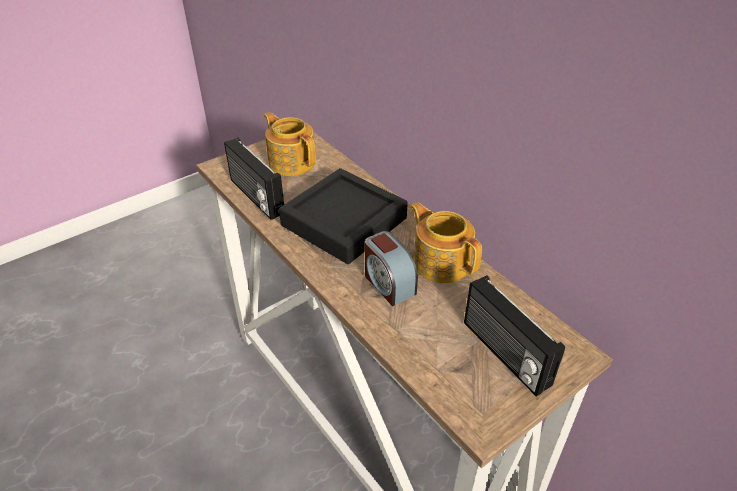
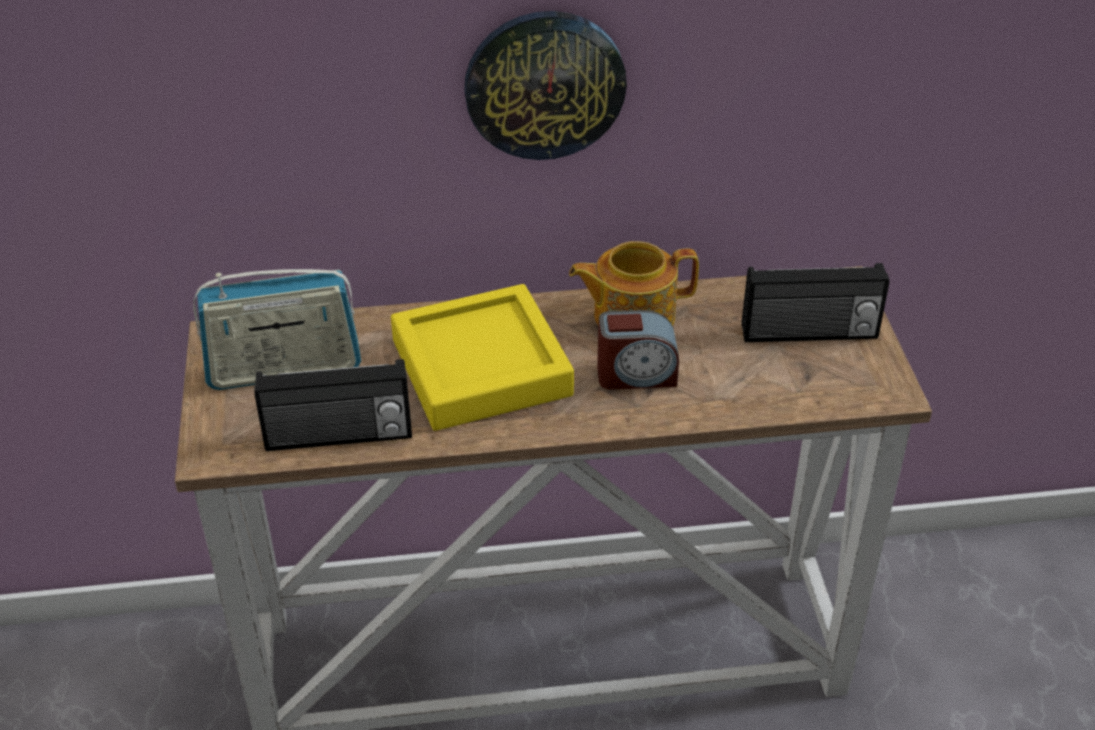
camera: 60 degrees left, 0 degrees up
(292, 162) = (284, 369): teapot -> radio
(344, 222) = (481, 368): black tray -> yellow tray
(453, 78) = (544, 84): none -> wall clock

